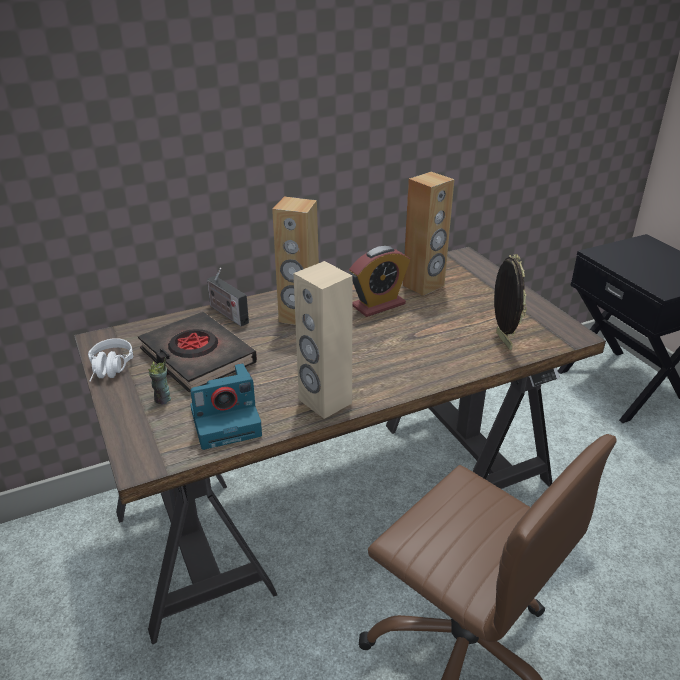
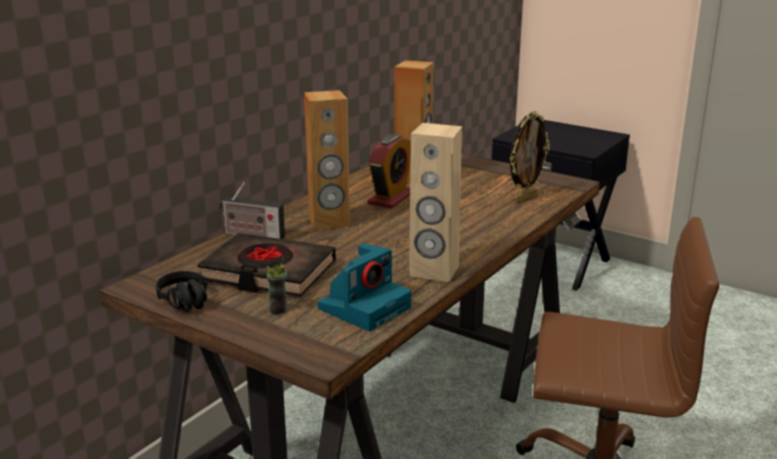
camera: 30 degrees left, 10 degrees down
(110, 370) = (188, 304): white headphones -> black headphones
(502, 341) = (525, 198): picture frame -> picture frame turned 90 degrees clockwise

